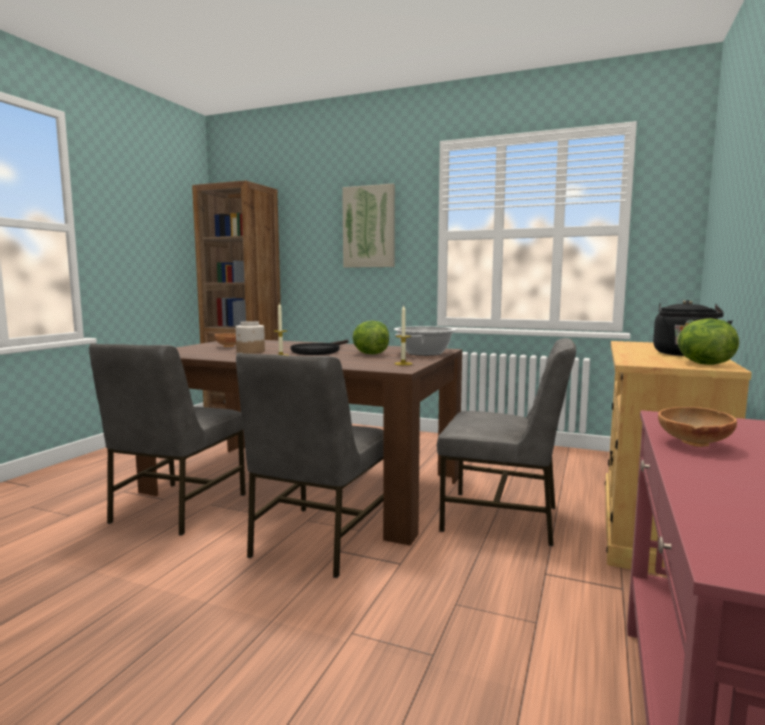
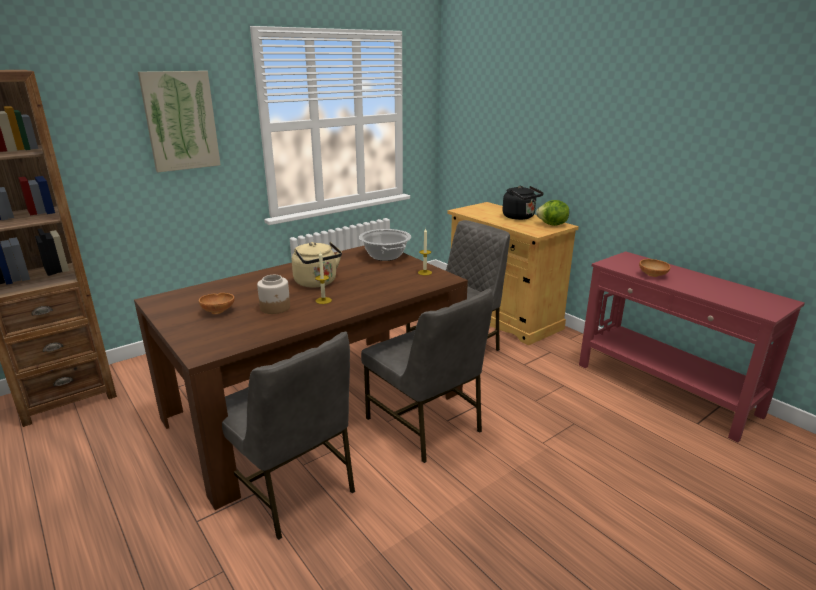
camera: 60 degrees left, 15 degrees up
(319, 351) = (317, 283): black frying pan -> beige kettle
(369, 354) = (362, 271): lettuce -> none

